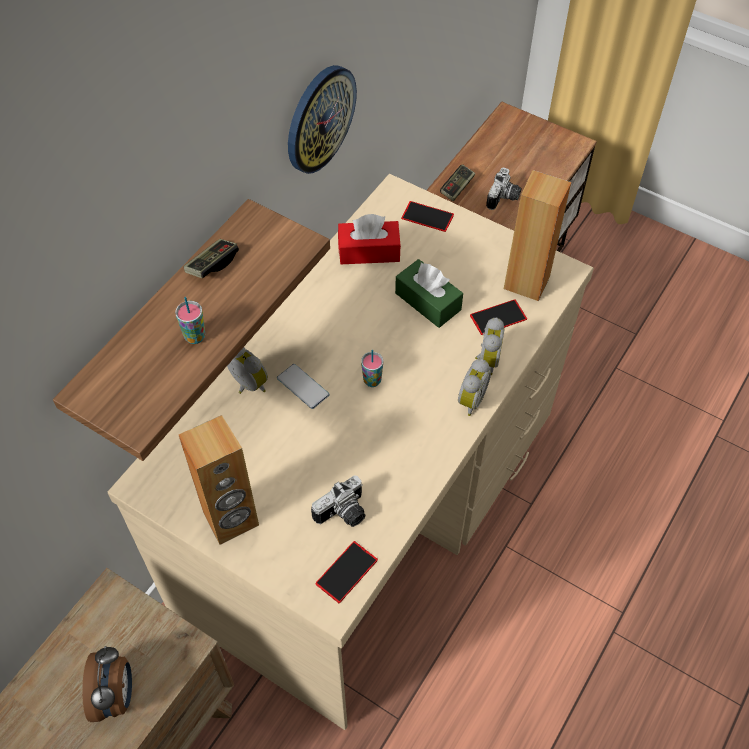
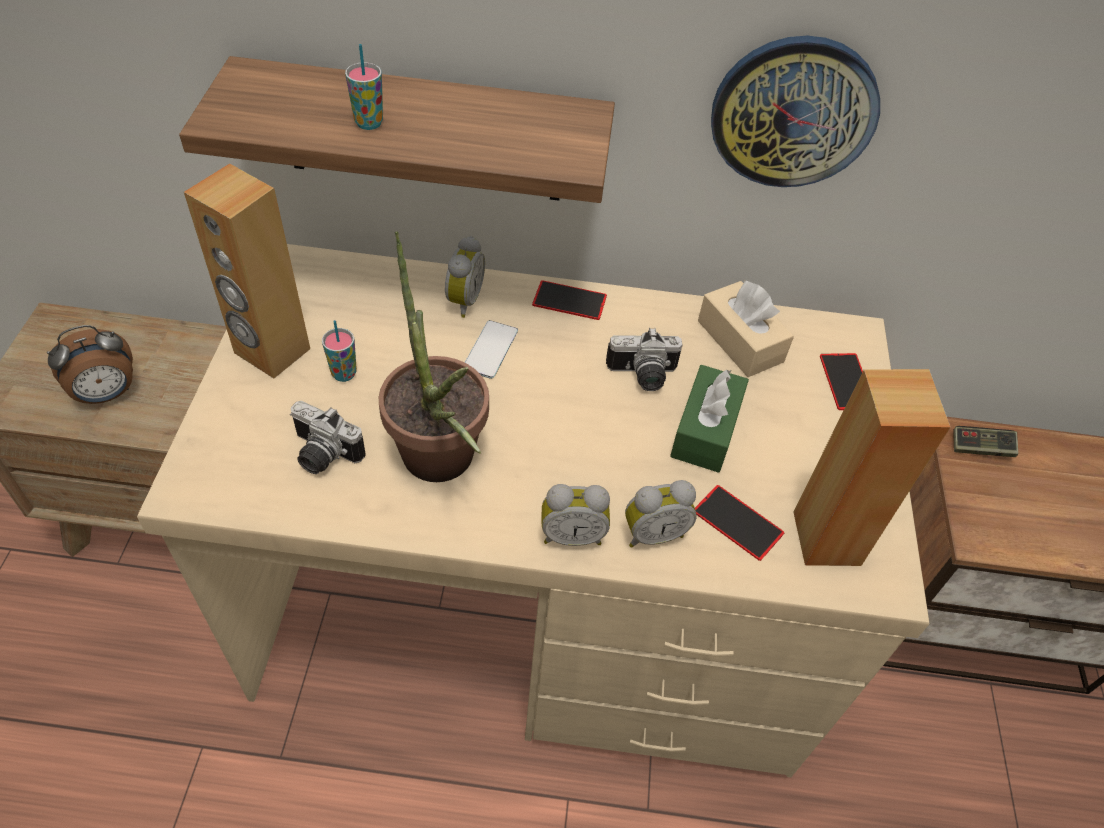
camera: 60 degrees right, 5 degrees down
(212, 265) = (488, 104): game controller -> none
(346, 572) = (237, 487): phone -> phone (569, 300)
(369, 251) = (740, 341): red tissue box -> beige tissue box
(372, 381) = (539, 414): cup -> cup (344, 374)
(388, 449) = (441, 467): none -> potted plant
(504, 198) = (1014, 510): camera -> camera (642, 376)

